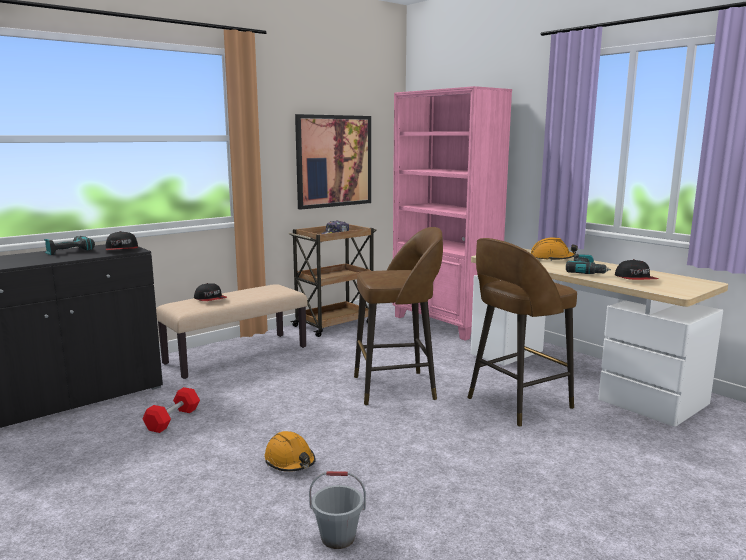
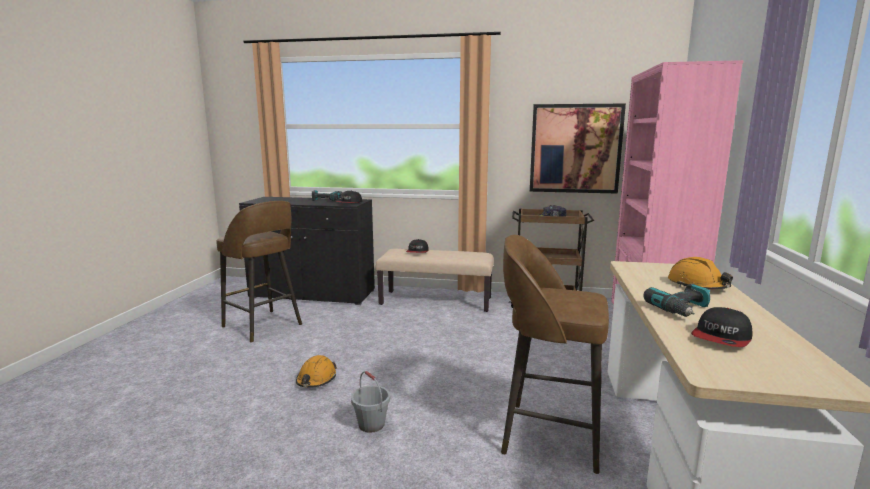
camera: 50 degrees right, 0 degrees up
(173, 419) = (326, 325): red dumbbell -> none
(337, 538) = (235, 437): grey bucket -> grey bucket (371, 424)
(397, 388) = (481, 369): brown stool -> brown stool (263, 326)

